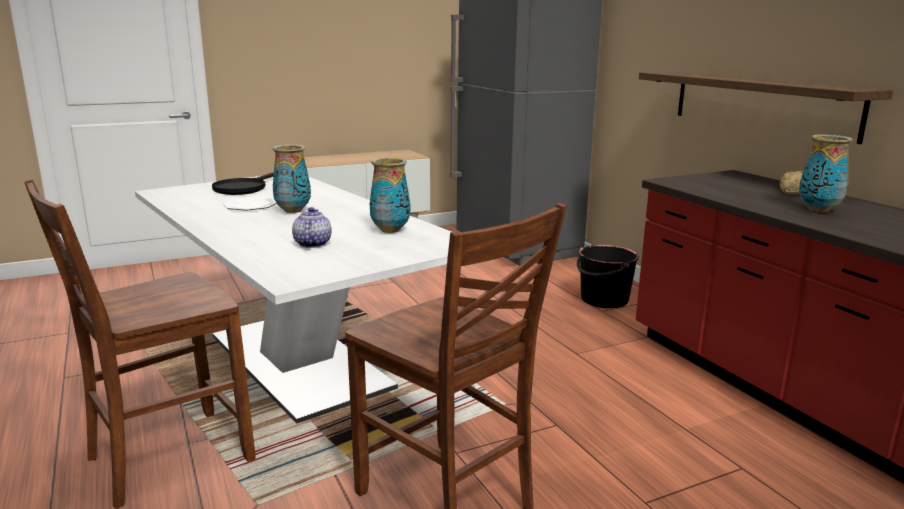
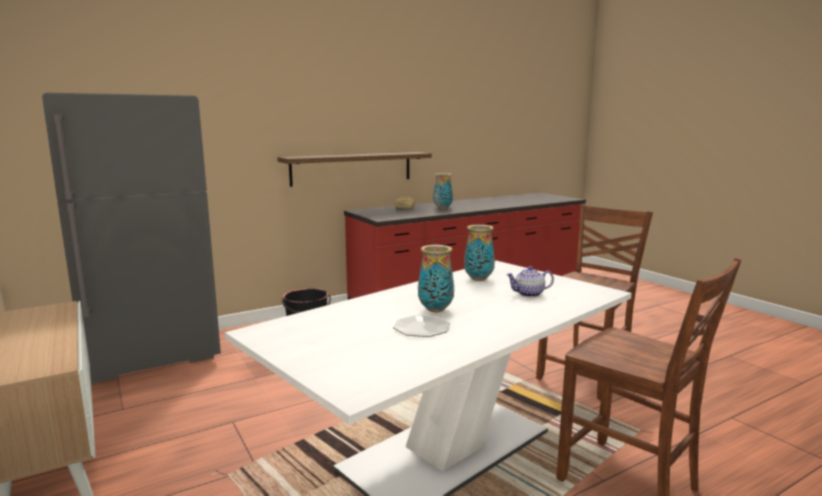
camera: 95 degrees left, 5 degrees down
(244, 188) = (333, 344): black frying pan -> none

